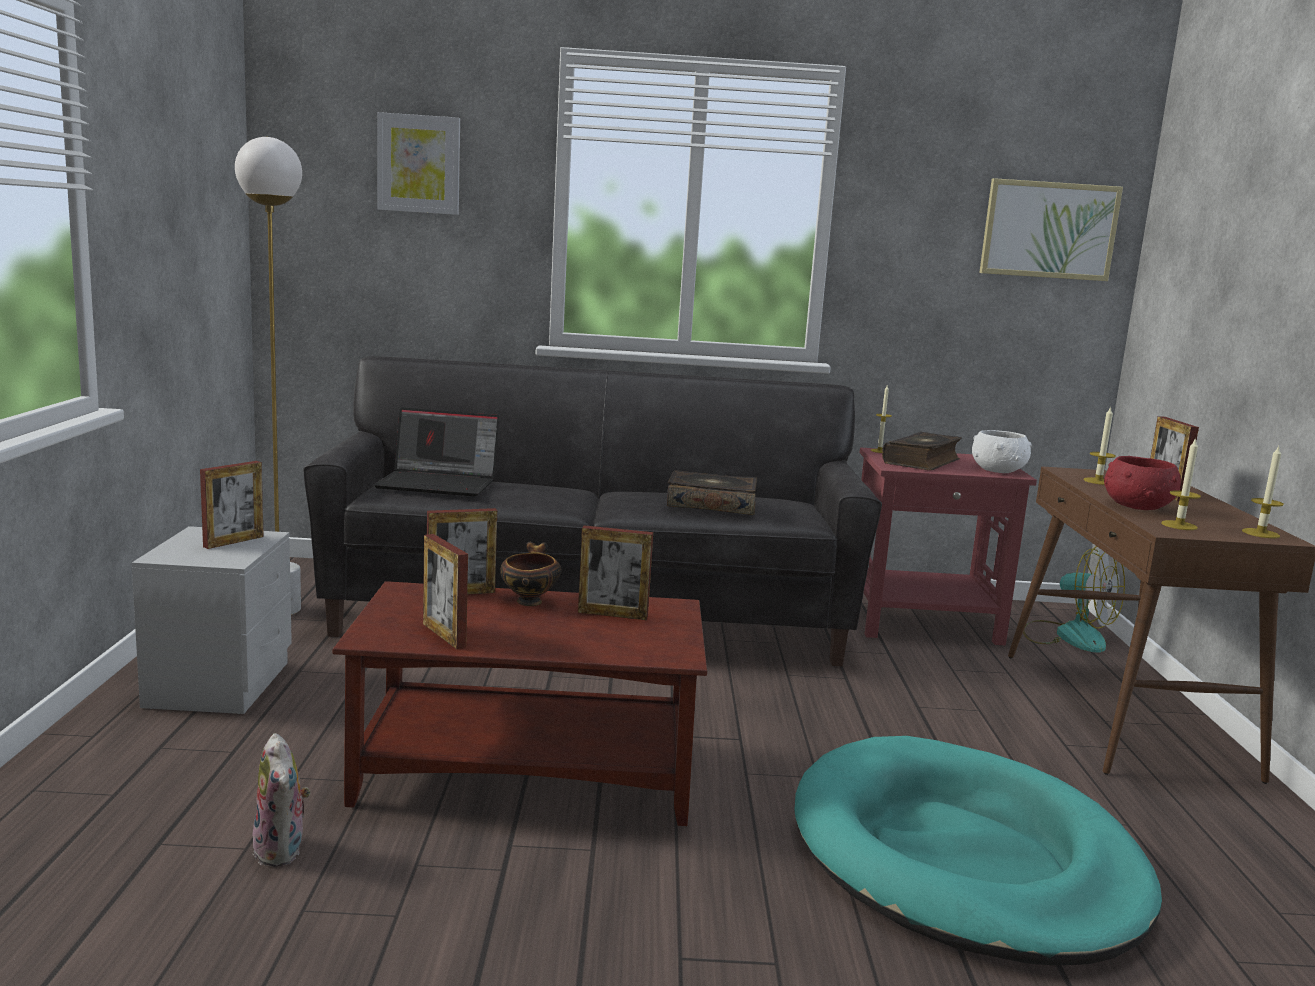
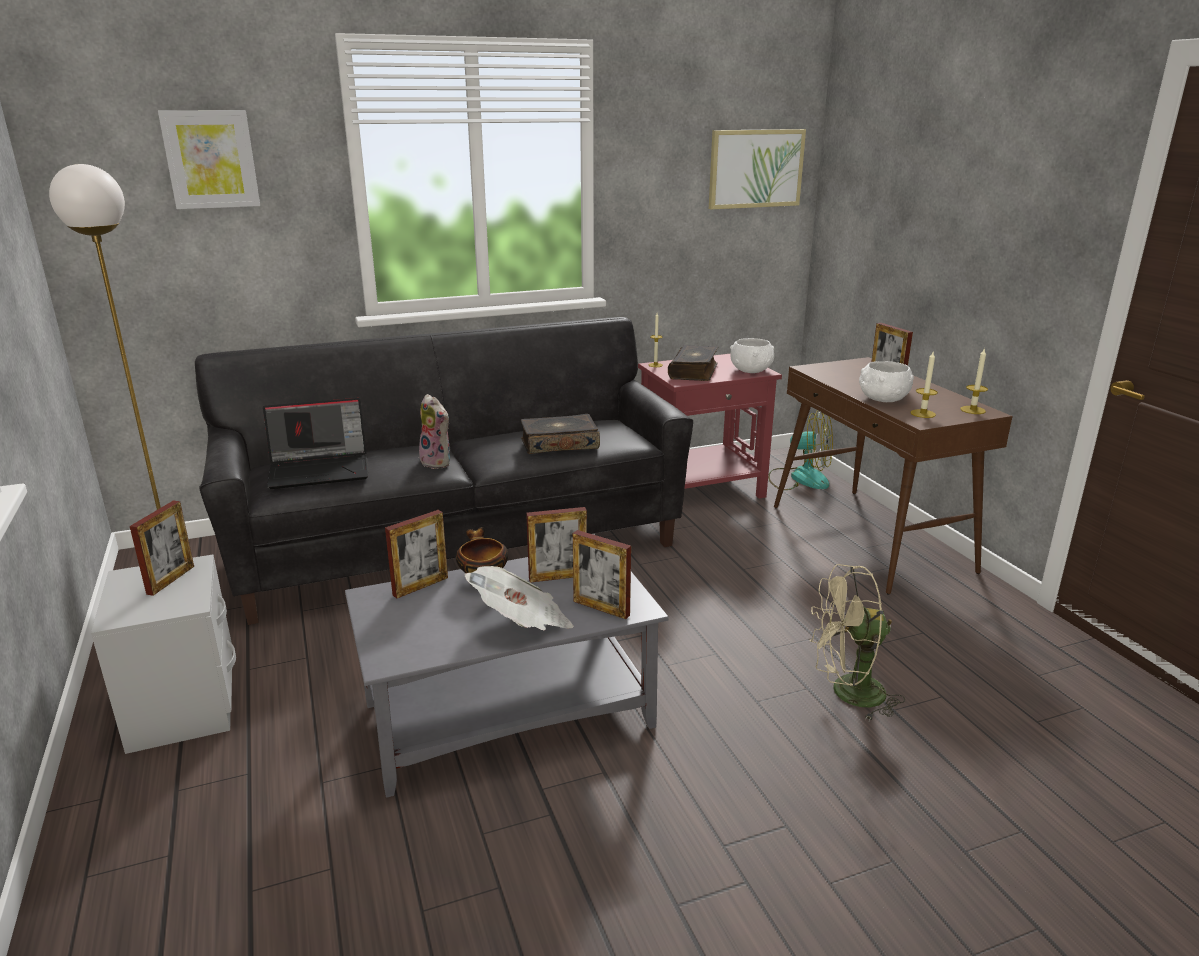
camera: 20 degrees left, 10 degrees up
(283, 851) = (365, 859): plush toy -> plush toy (438, 462)
(444, 635) = (445, 639): picture frame -> picture frame (601, 608)
(529, 771) = (510, 714): brown coffee table -> grey coffee table
(536, 640) = (522, 623): none -> newspaper
(964, 859) = (847, 694): turquoise dog bed -> beige fan
(1098, 481) = (837, 376): candle -> none
(1136, 506) = (882, 399): red bowl -> white bowl

